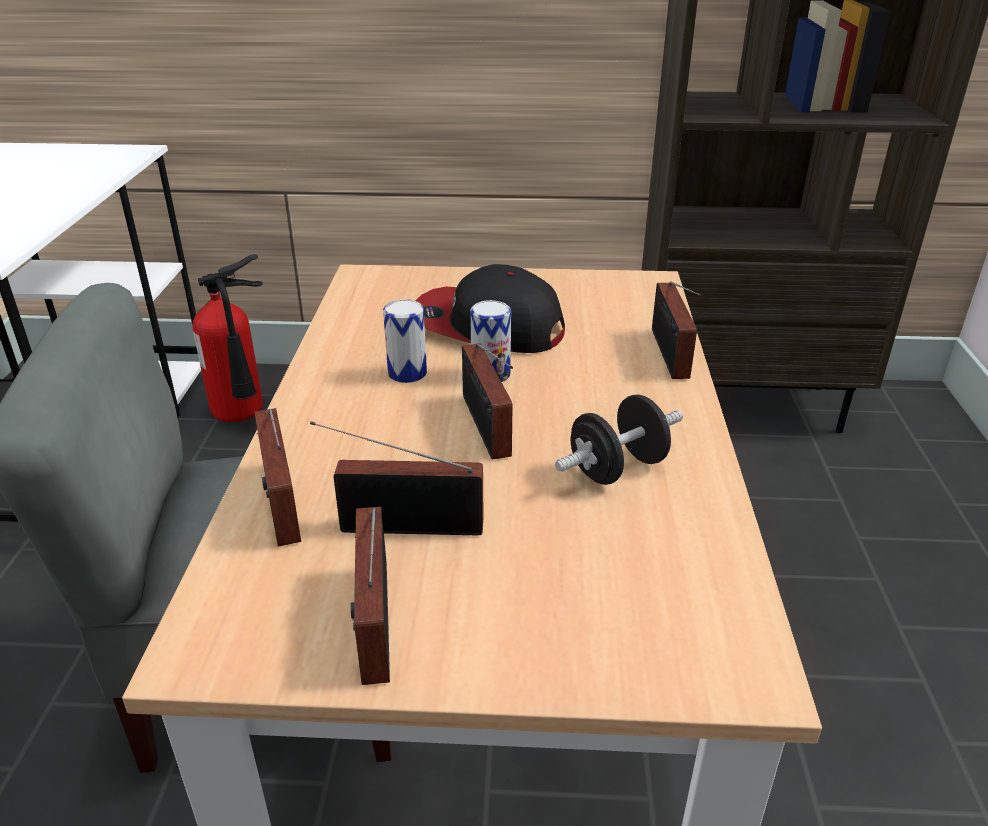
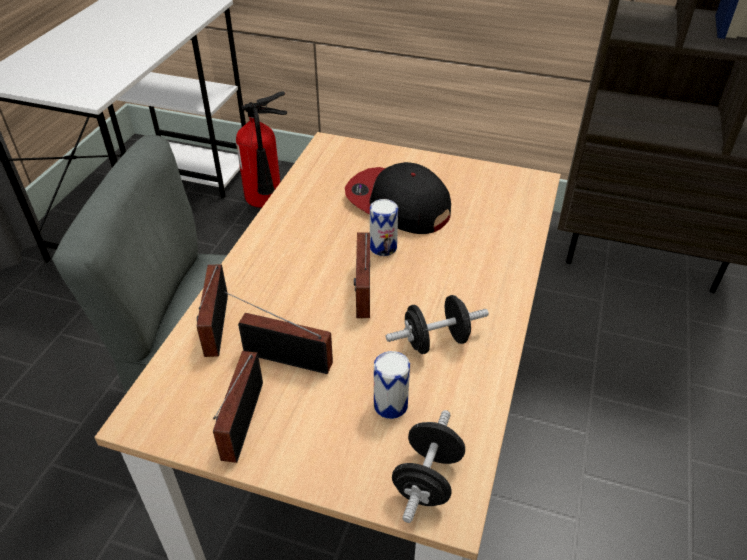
camera: 15 degrees right, 10 degrees up
(407, 373) = (328, 237): can -> can (390, 405)
(669, 356) = (516, 253): radio -> none
(696, 642) = (427, 479): none -> black dumbbell

